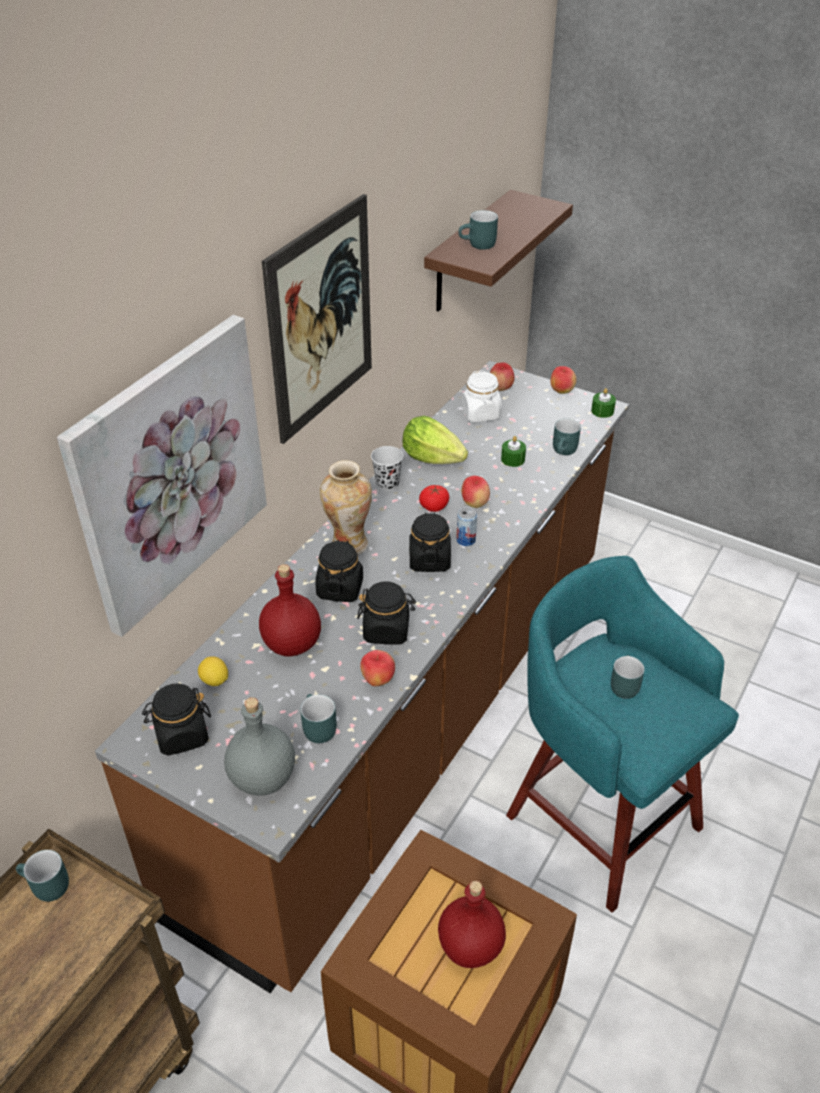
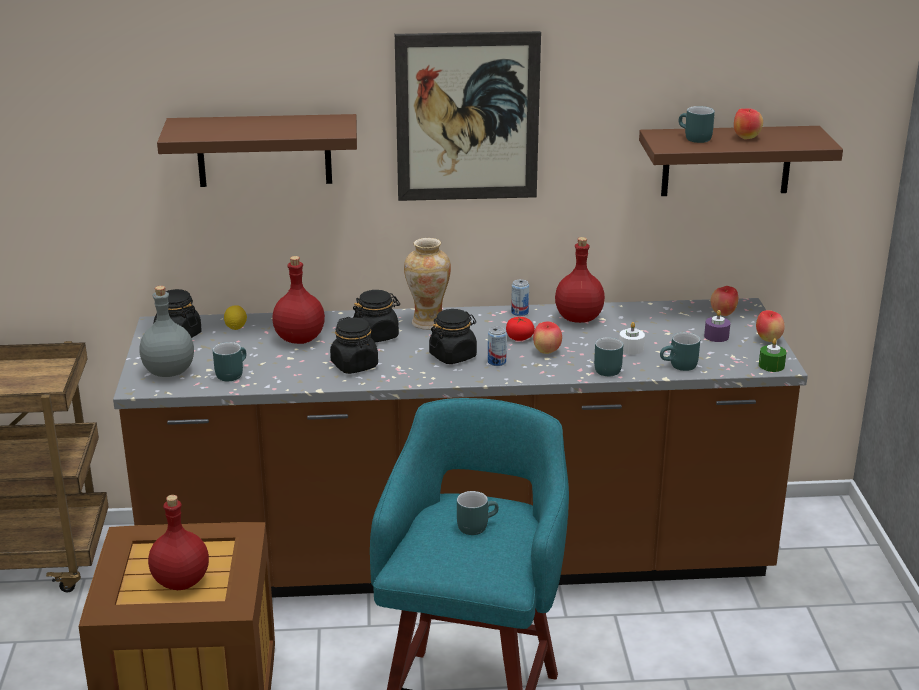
camera: 55 degrees right, 15 degrees down
(45, 888) = (51, 367): turquoise mug -> turquoise mug (603, 369)
(169, 472) = (264, 150): picture -> brown shelf
(378, 680) = (300, 379): apple -> apple (746, 138)
(387, 483) = (519, 312): black cup -> can
(432, 458) = (579, 318): lettuce -> red bottle
(481, 414) = (672, 317): white jar -> none
(513, 459) = (631, 348): green candle -> white candle
(533, 410) = (716, 336): none -> purple candle

